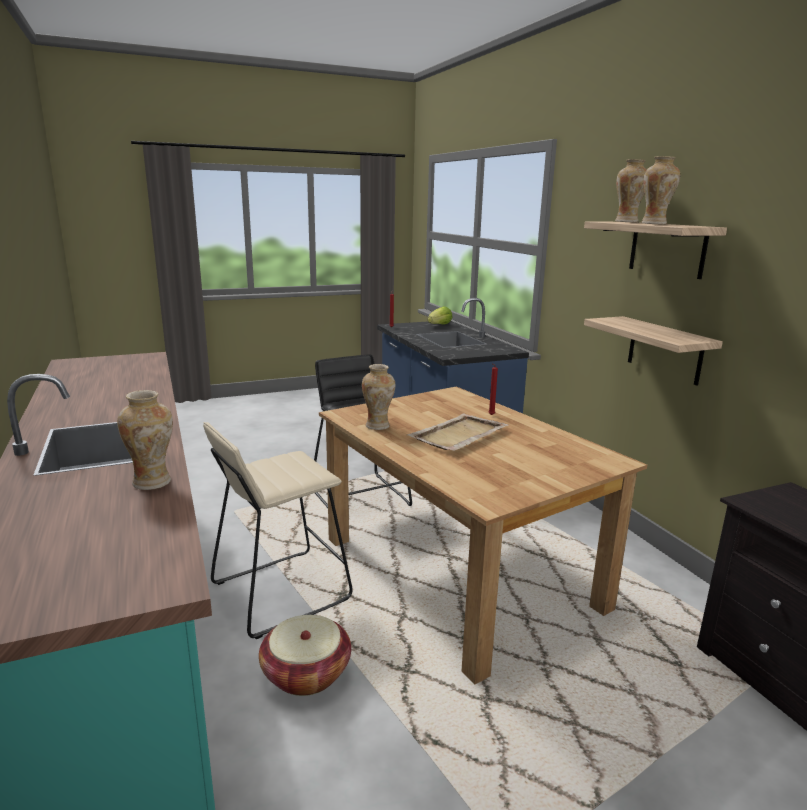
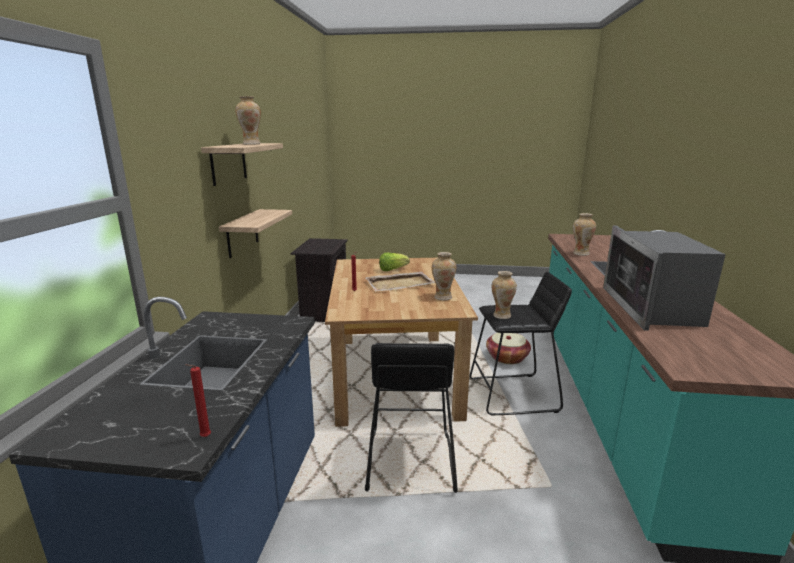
camera: 150 degrees left, 0 degrees up
(125, 391) = (651, 307): none -> microwave
(280, 591) = (513, 395): beige stool -> black stool
(439, 325) = (105, 420): lettuce -> lettuce (392, 269)
(627, 222) = (227, 146): vase -> vase (501, 315)

